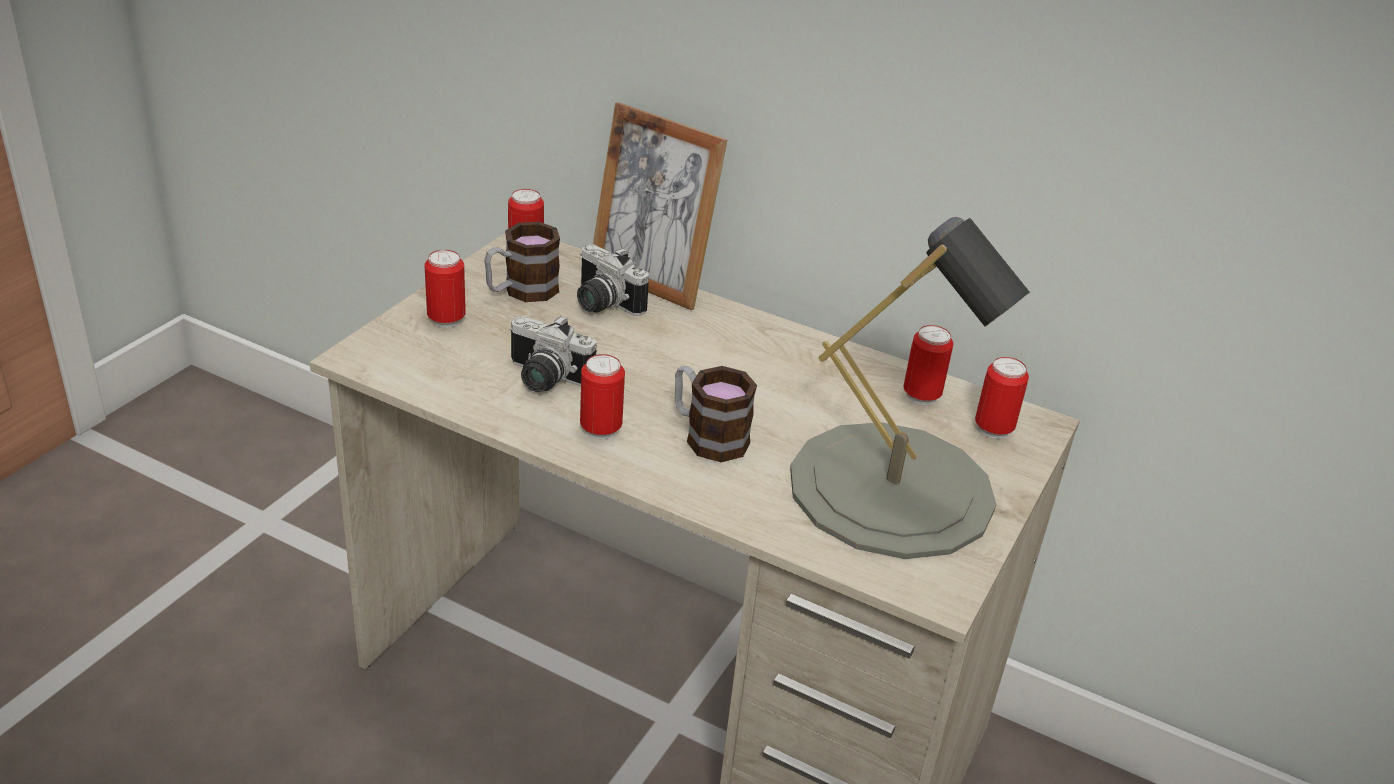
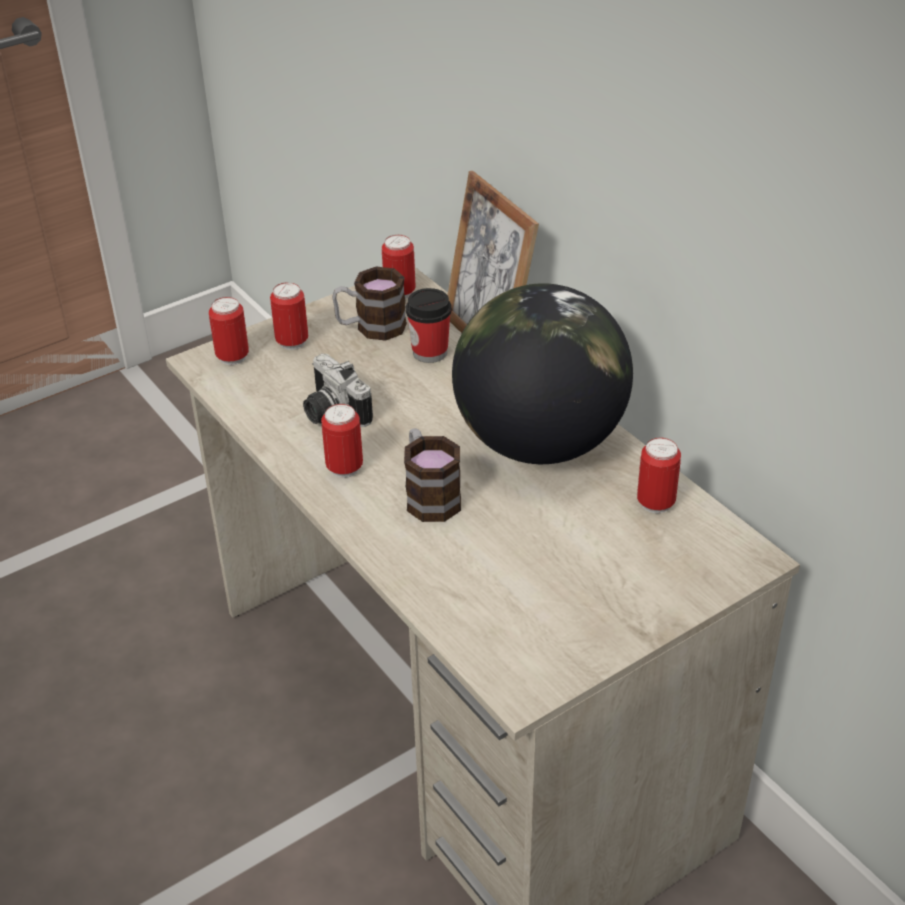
camera: 30 degrees right, 5 degrees up
(601, 304) = (430, 352): camera -> cup
(775, 365) = (540, 443): none -> globe
(892, 488) = (555, 584): grey table lamp -> none
(993, 429) = (700, 552): can -> can (232, 357)

